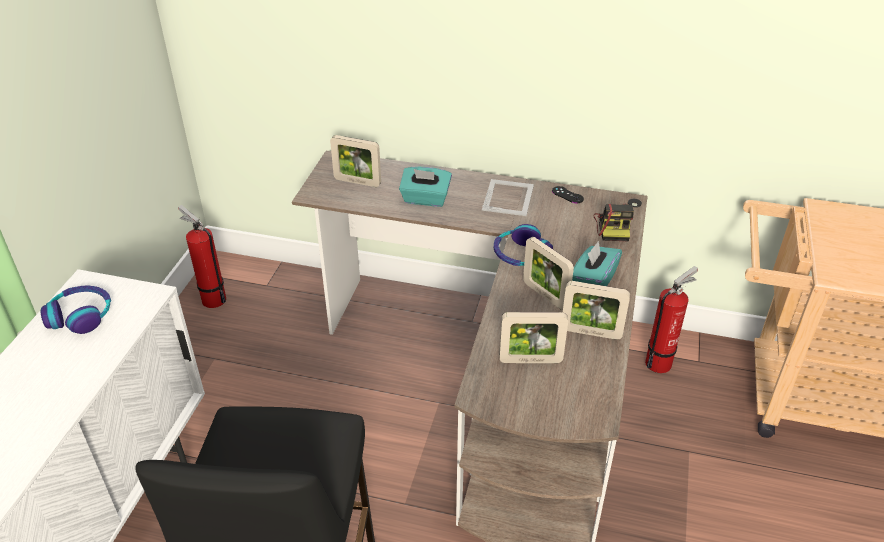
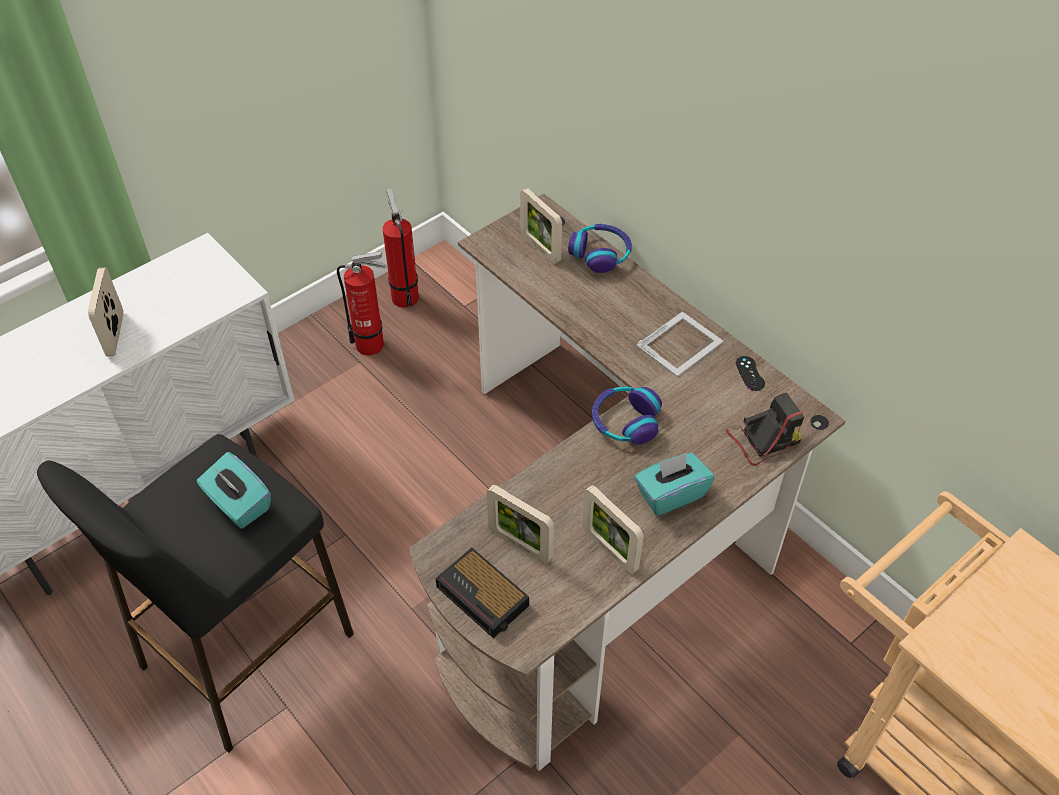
camera: 35 degrees right, 10 degrees up
(80, 316) = (173, 283): headphones -> headphones (600, 253)
(425, 199) = (589, 303): turquoise tissue box -> turquoise tissue box (238, 504)
(541, 406) = (484, 597): none -> alarm clock
(545, 295) = (605, 481): picture frame -> picture frame (115, 334)
(614, 227) = (762, 440): camera -> camera turned 150 degrees counterclockwise
(661, 362) = (804, 618): fire extinguisher -> fire extinguisher (373, 345)

